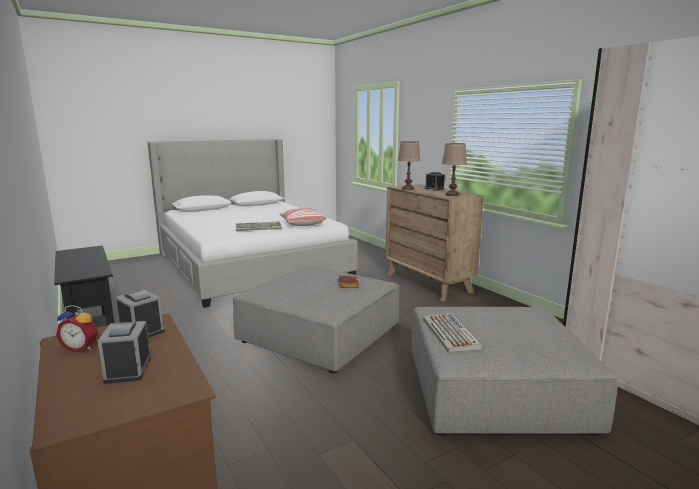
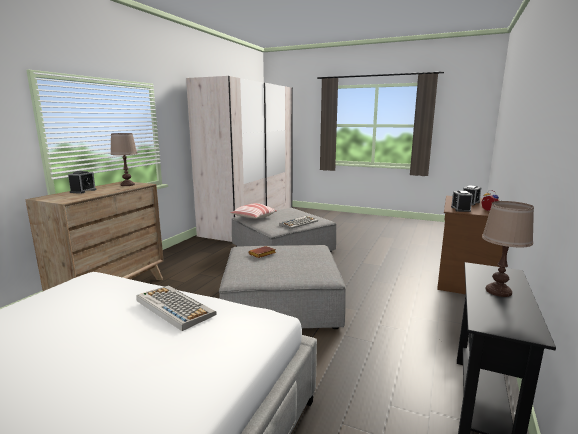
camera: 125 degrees left, 0 degrees up
(302, 224) = (110, 293): pillow -> pillow (253, 218)
(408, 189) = (85, 196): brown table lamp -> brown table lamp (498, 291)

